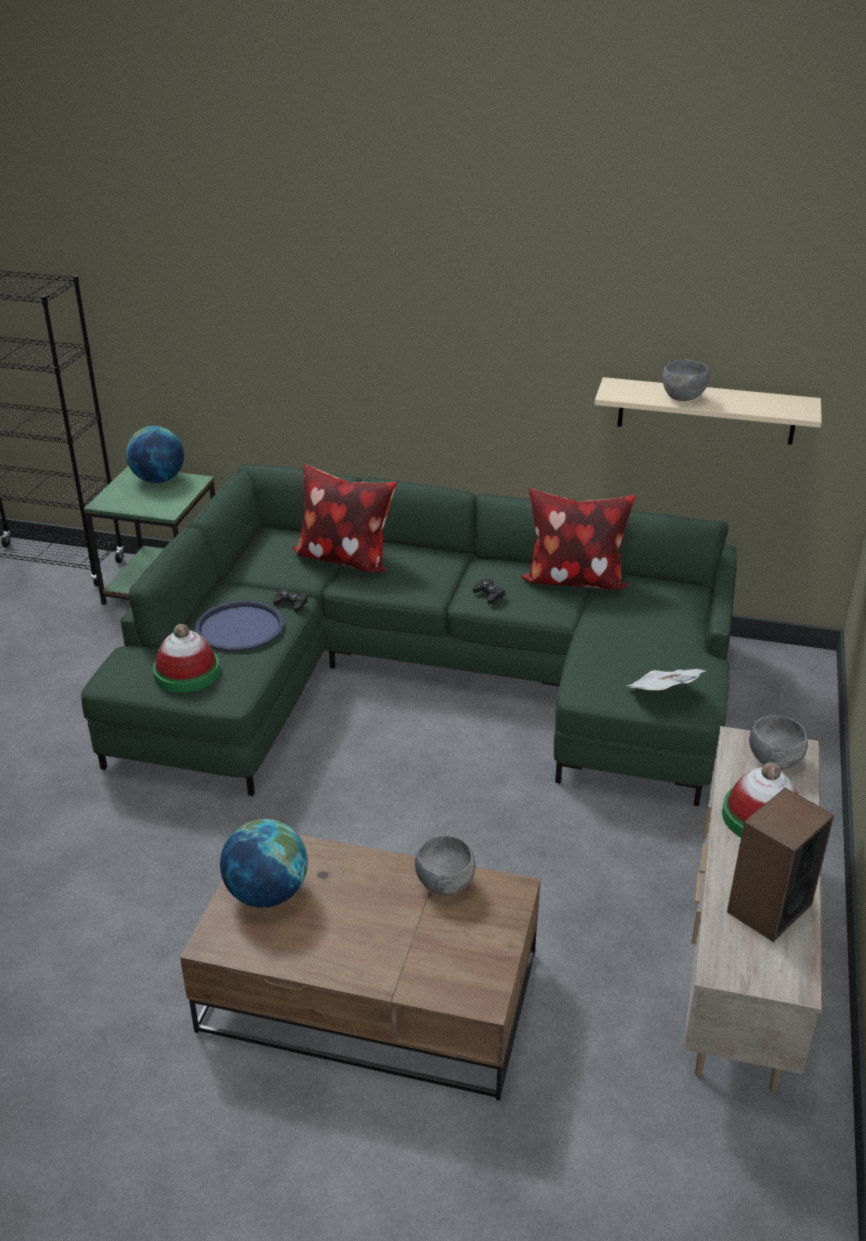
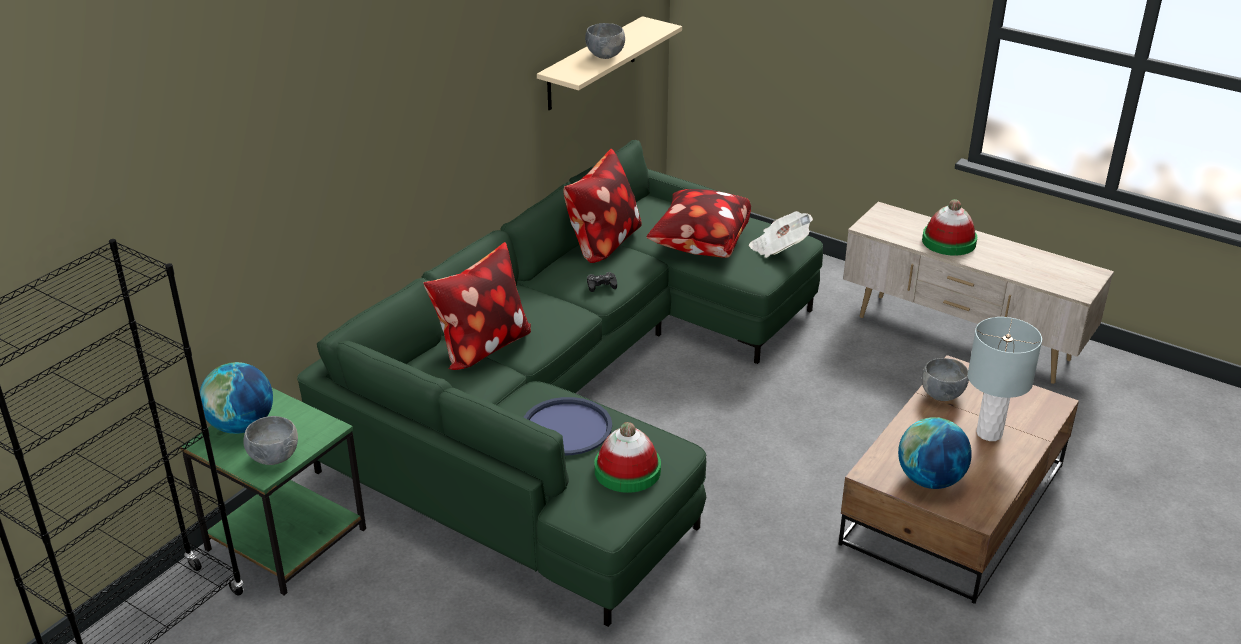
camera: 70 degrees left, 0 degrees up
(291, 604) = (542, 391): black game controller -> none
(382, 937) = (989, 433): none -> grey table lamp
(621, 639) = (699, 246): none -> pillow
(768, 908) = (1031, 263): speaker -> none
(774, 760) = (893, 221): grey bowl -> grey bowl (273, 457)

